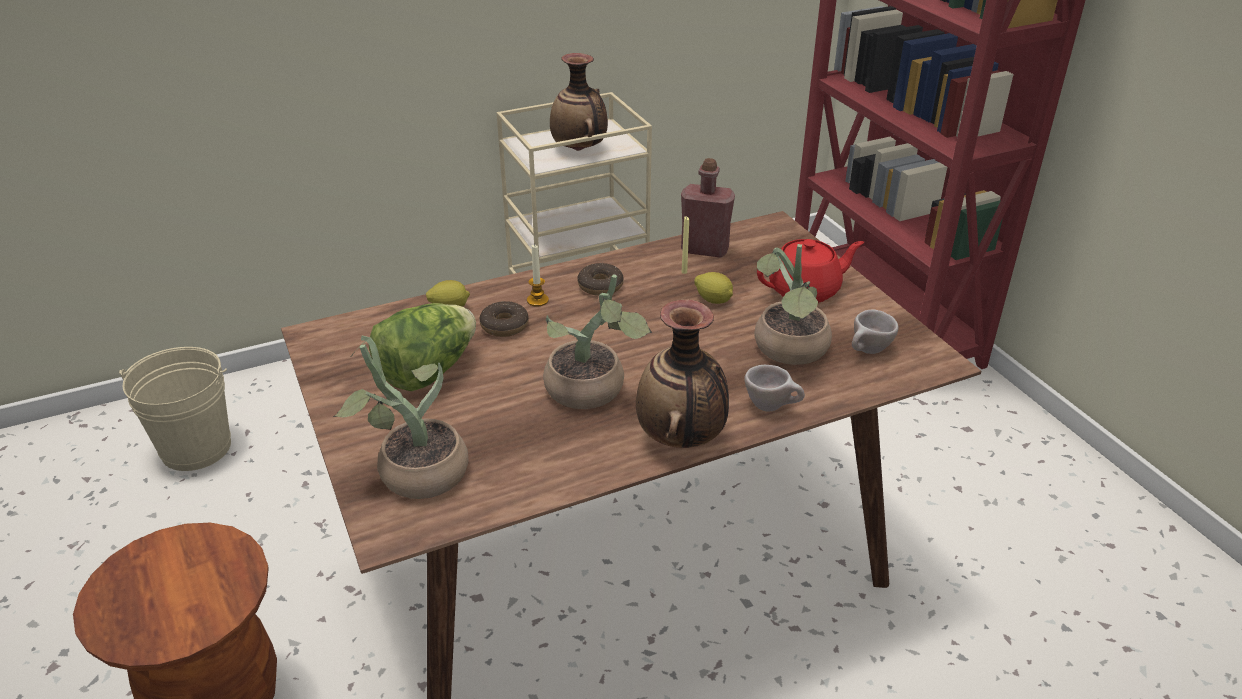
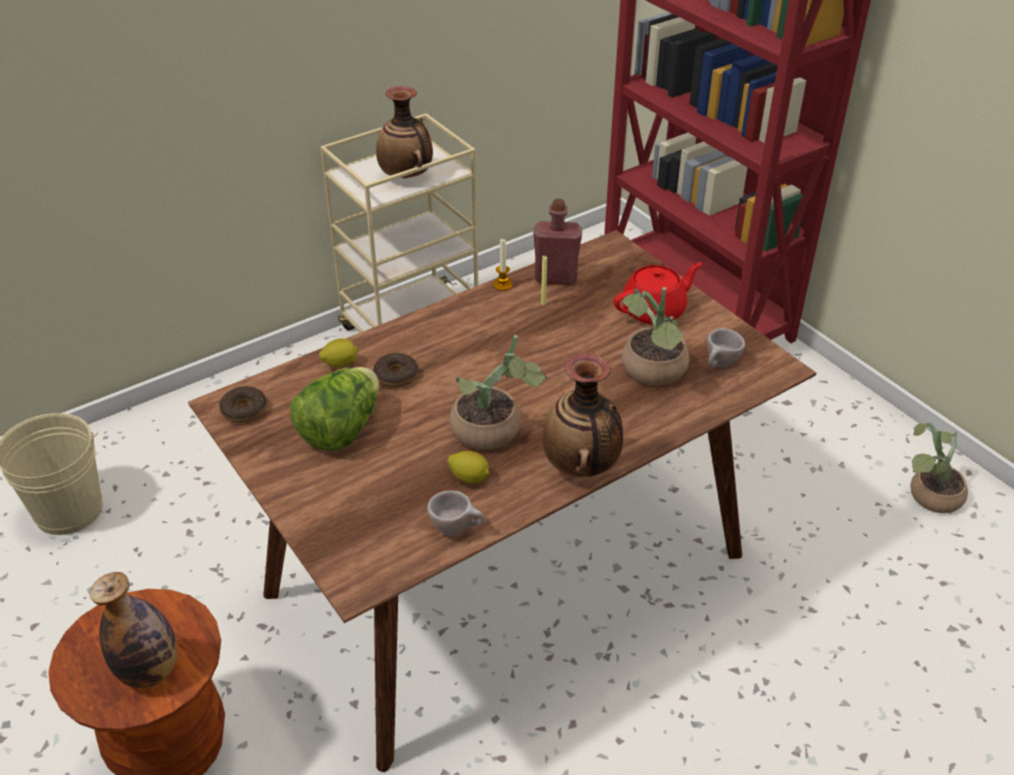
camera: 10 degrees left, 5 degrees up
(180, 608) = (149, 671): none -> bottle
(413, 472) = (359, 526): potted plant -> potted plant (928, 497)
(537, 300) = (418, 347): candle -> candle (502, 285)
(600, 286) = (471, 325): donut -> donut (244, 410)
(713, 300) = (576, 329): lemon -> lemon (469, 478)
(772, 407) = (651, 427): beige cup -> beige cup (457, 529)

